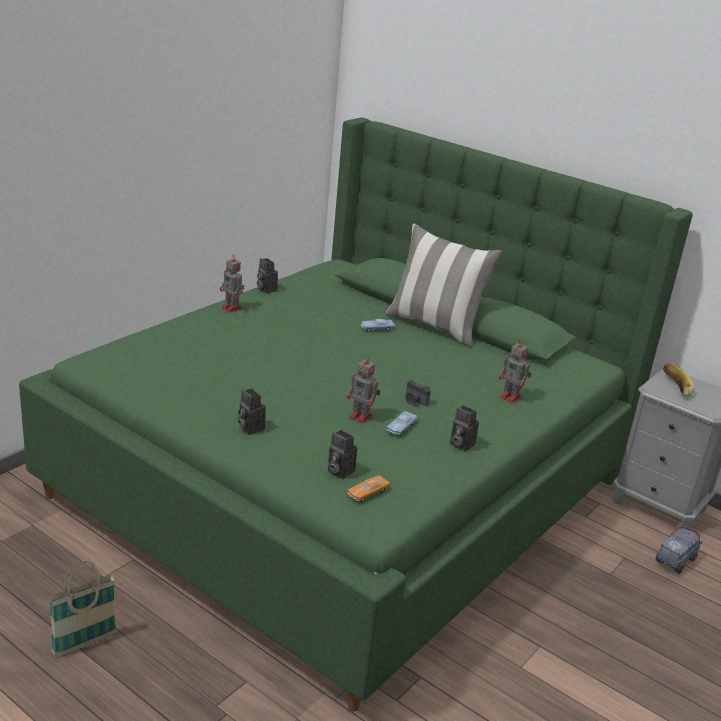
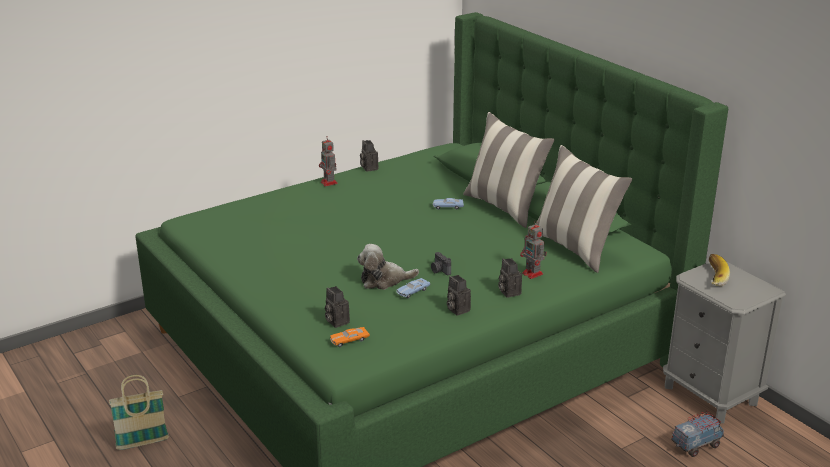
camera: 20 degrees right, 0 degrees up
(249, 428) = (283, 281): camera -> camera (508, 292)
(361, 417) = (384, 280): toy robot -> plush toy
(533, 366) = (575, 248): none -> pillow

